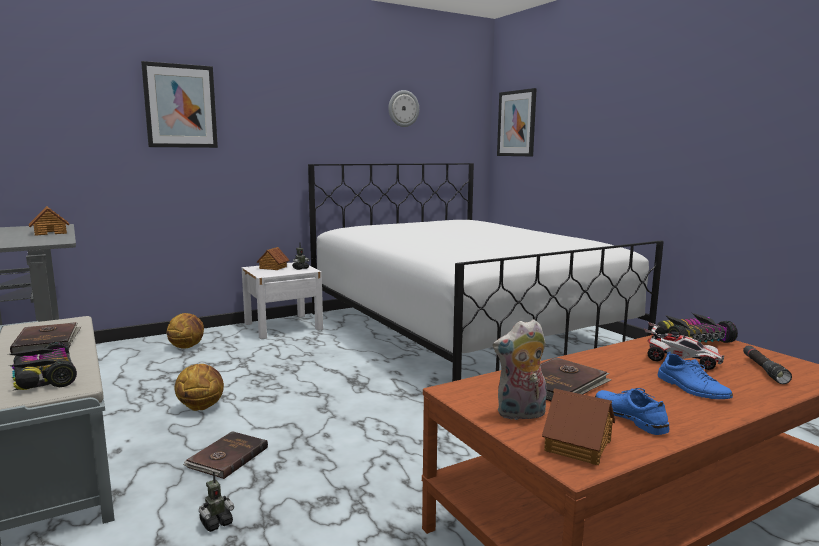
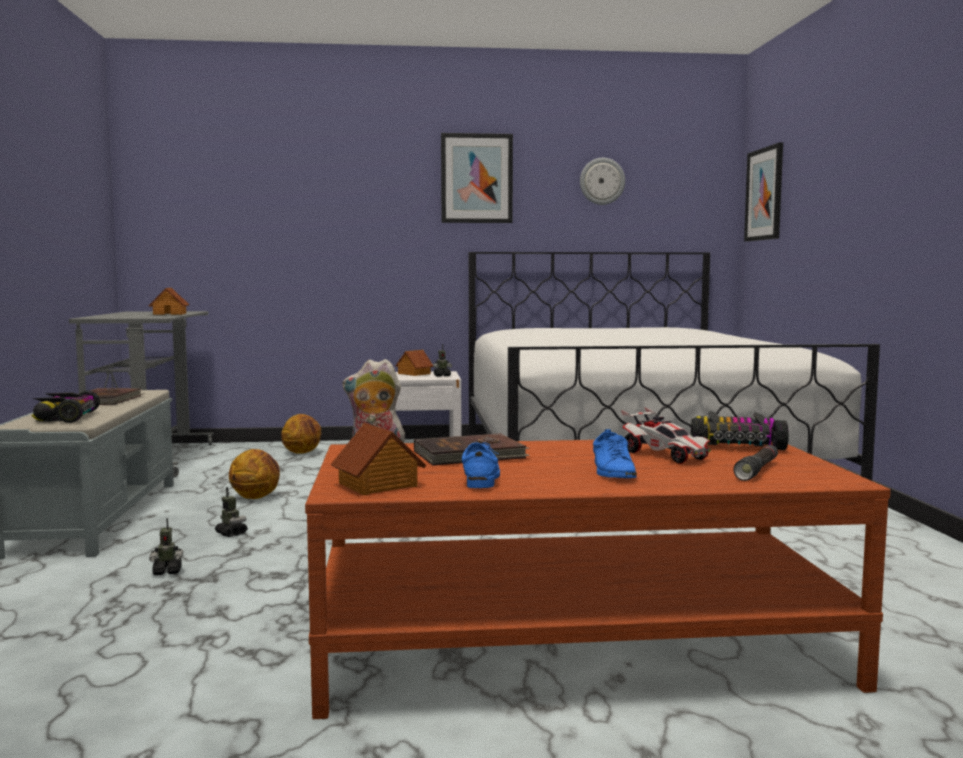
camera: 25 degrees right, 5 degrees down
(180, 106) = (324, 187): picture -> picture (476, 178)
(227, 457) = (231, 533): brown book -> toy robot

